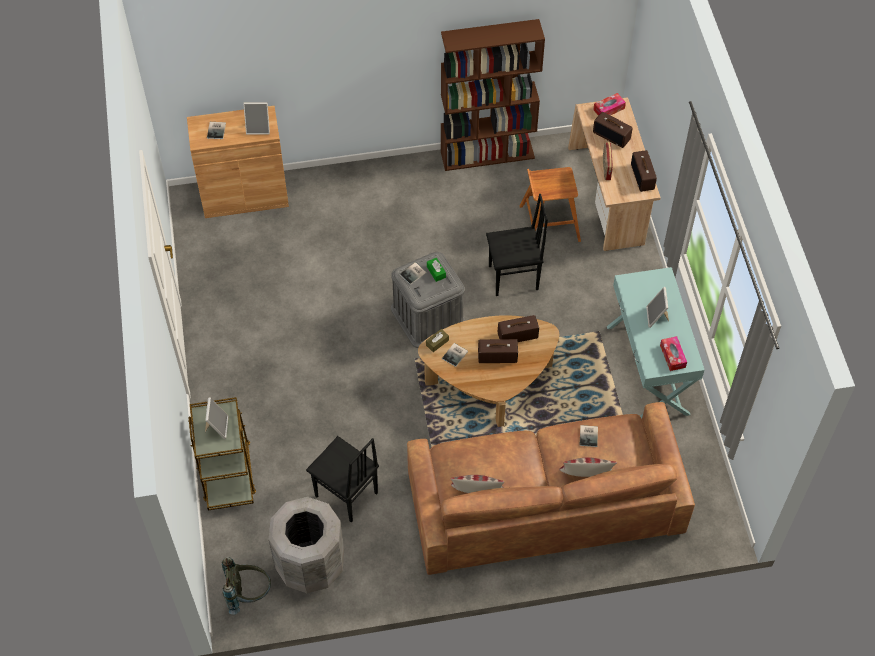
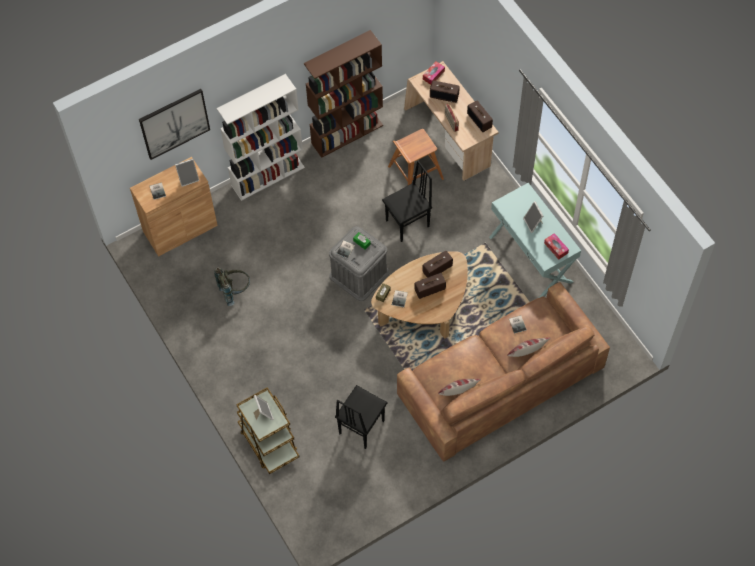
camera: 20 degrees left, 5 degrees up
(248, 594) = (324, 522): grey backpack -> grey backpack (235, 290)
(256, 50) = (174, 123): none -> picture
(310, 565) = (358, 485): grey trash can -> none
(346, 495) = (360, 427): black chair -> black chair turned 105 degrees clockwise
(373, 171) = (268, 176): none -> white bookcase

